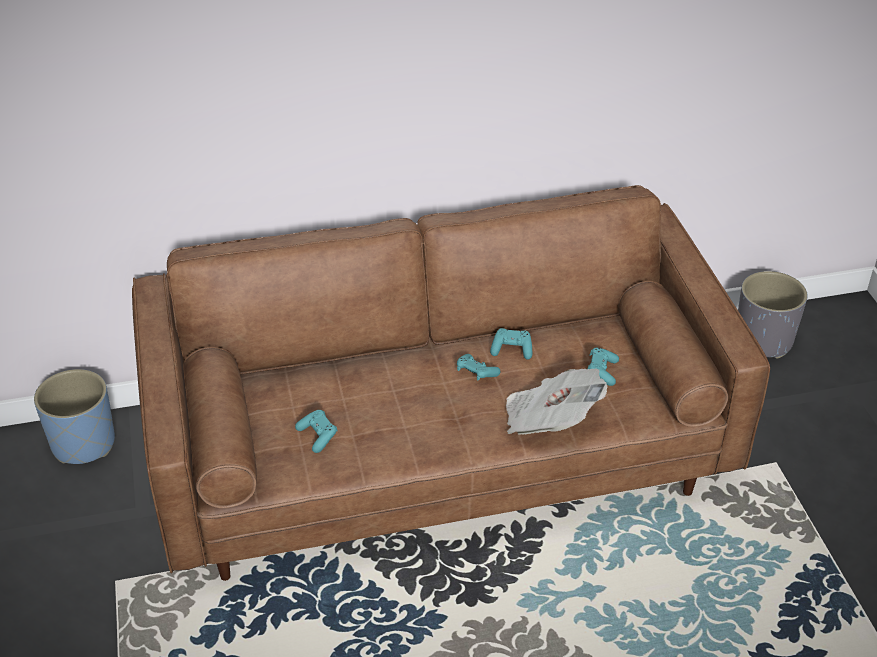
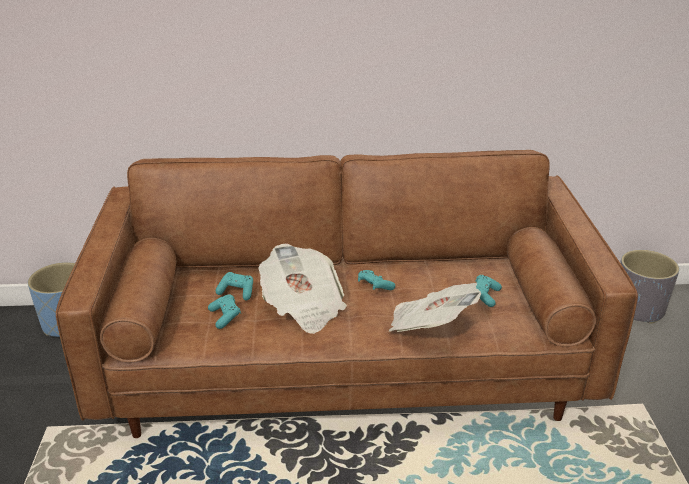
camera: 10 degrees right, 10 degrees down
(403, 412) = (303, 307): none -> newspaper
(512, 350) = (410, 273): turquoise game controller -> turquoise game controller (237, 292)

